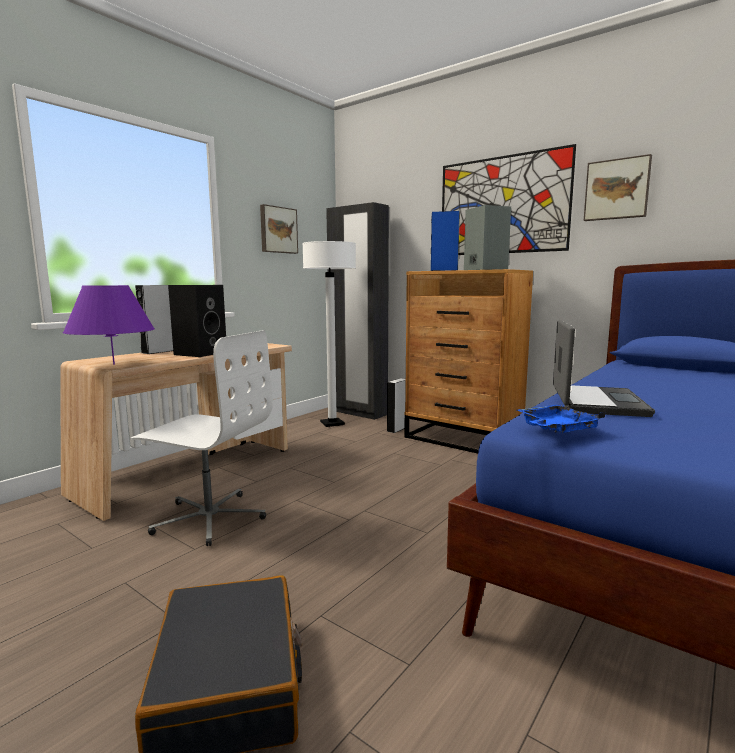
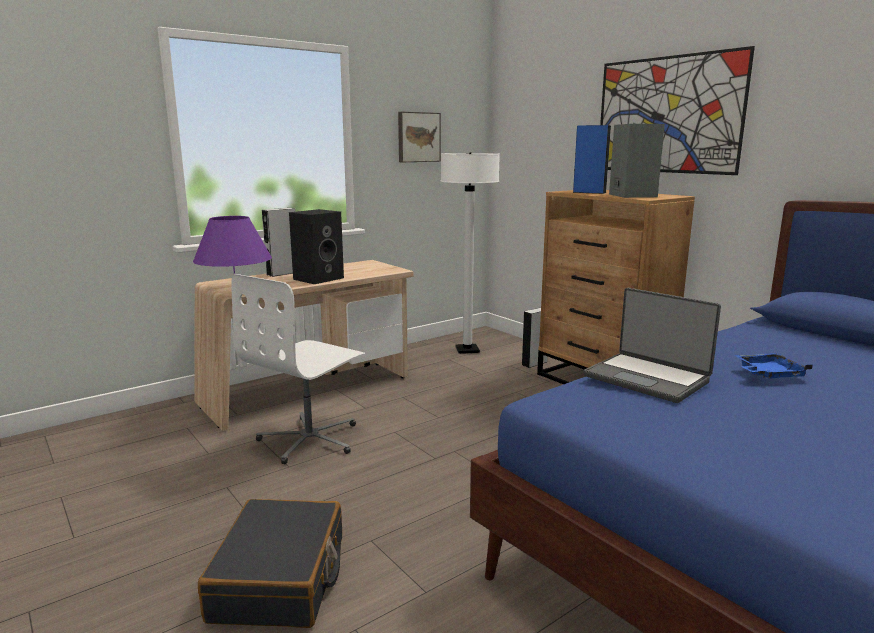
camera: 15 degrees right, 5 degrees up
(209, 518) = (310, 439): white office chair -> white office chair turned 90 degrees clockwise
(358, 413) = (501, 339): black wardrobe -> none
(556, 429) = (568, 407): blue tray -> blue tray (768, 374)
(595, 402) = (647, 378): laptop -> laptop turned 105 degrees clockwise
(617, 189) = (798, 105): picture -> none

